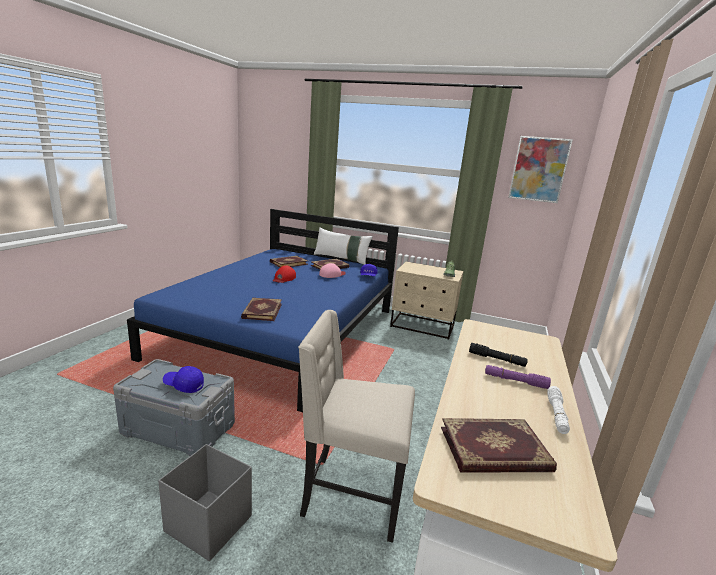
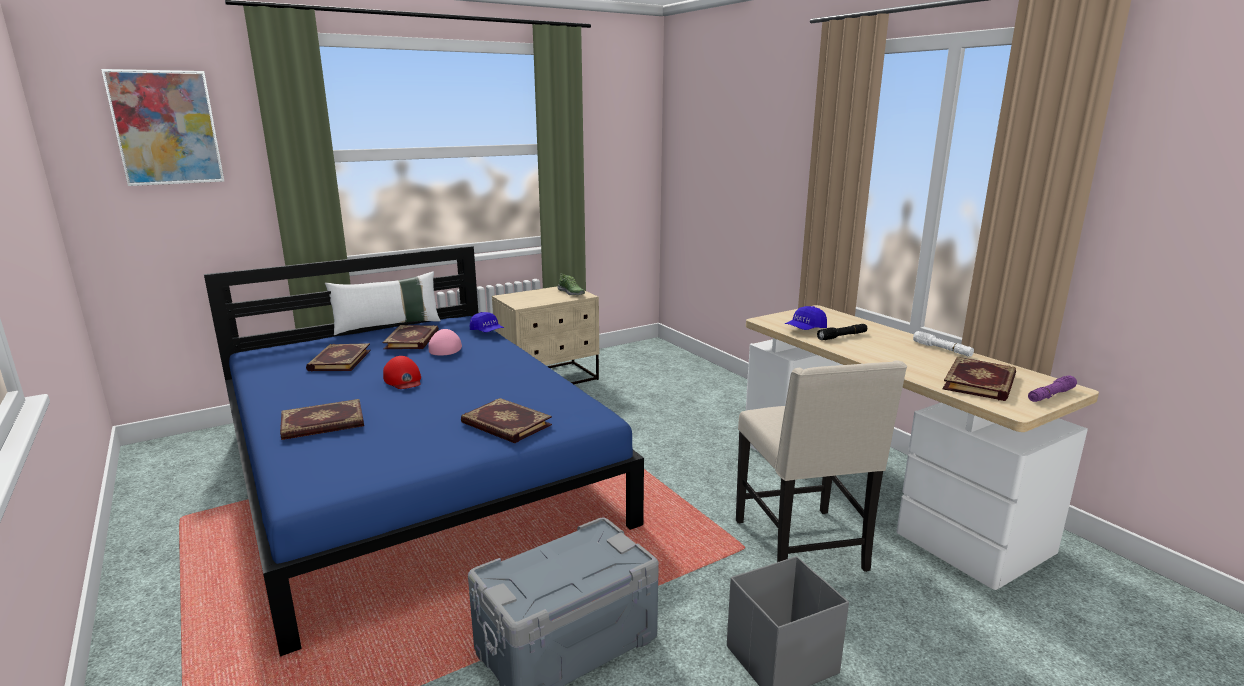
camera: 50 degrees left, 0 degrees up
(184, 385) = (580, 561): blue cap -> blue cap (805, 329)
(222, 279) = (323, 423): none -> book
(351, 494) = (803, 546): beige chair -> beige chair turned 60 degrees counterclockwise
(515, 381) = (884, 343): purple flashlight -> purple flashlight (1050, 395)
(539, 169) = (618, 131): picture -> picture (166, 128)

